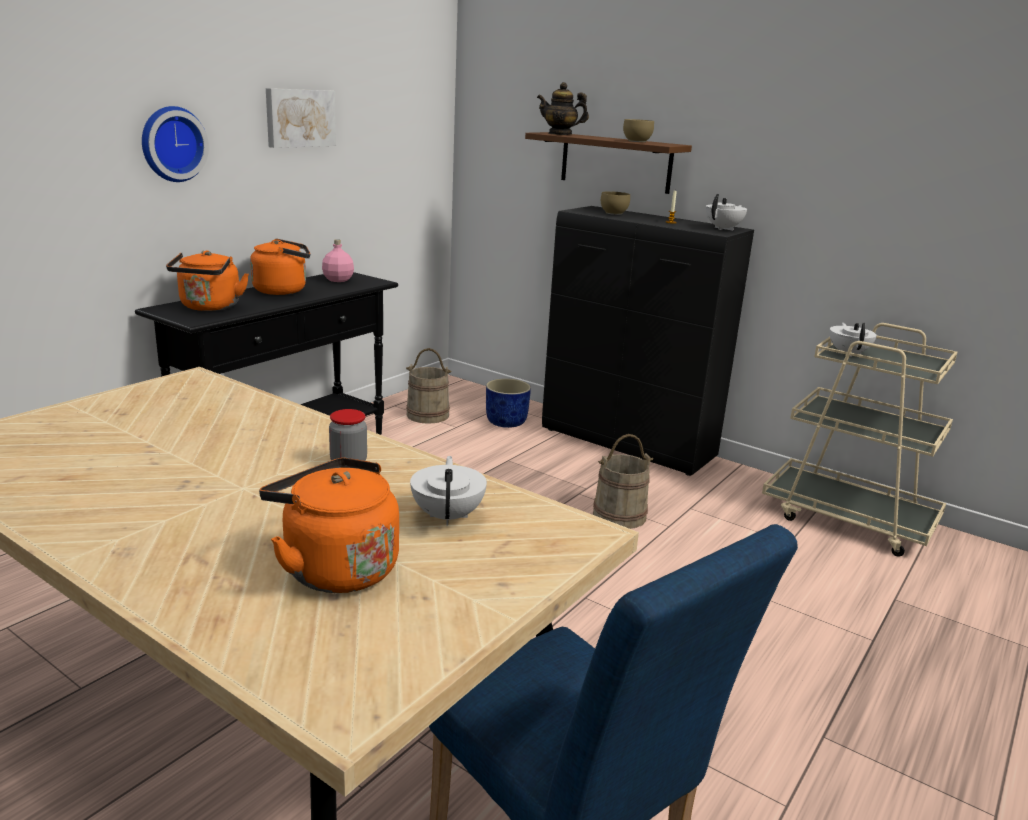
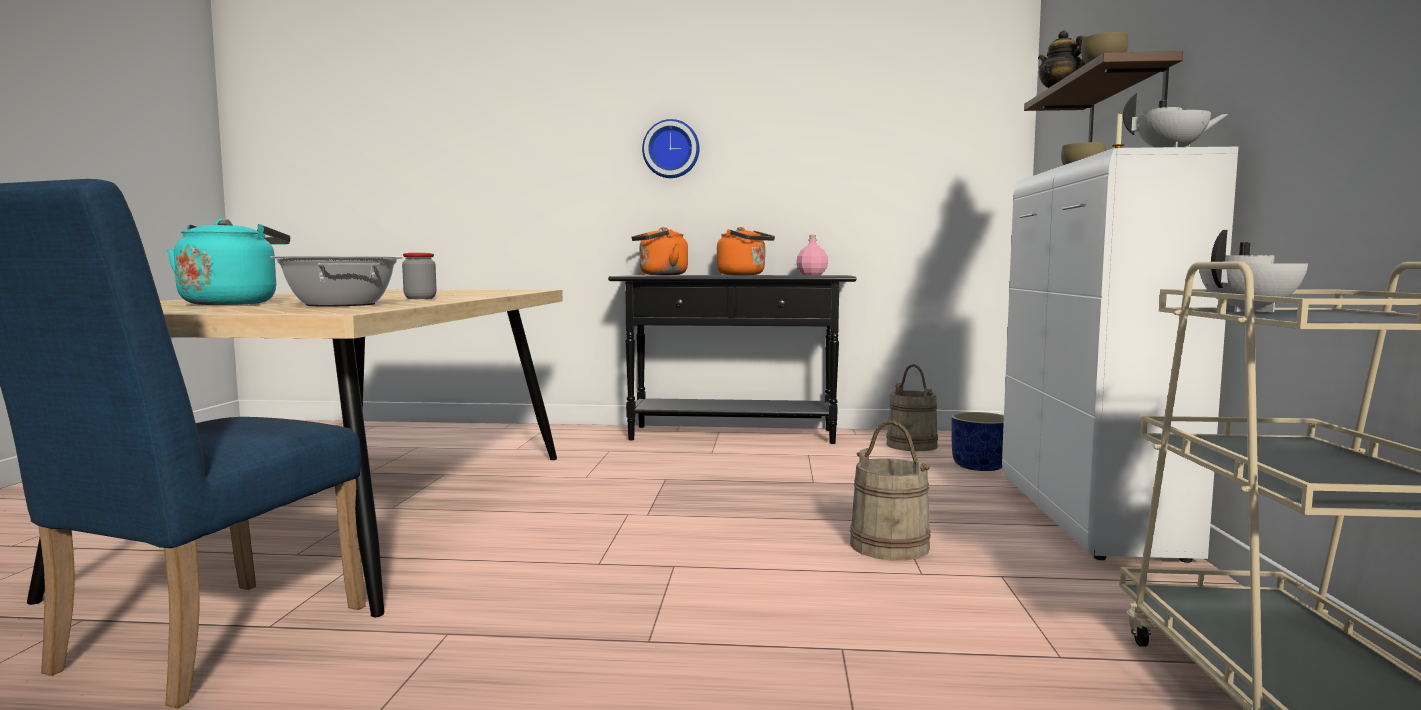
camera: 60 degrees right, 15 degrees down
(299, 118) = (803, 127): picture -> none
(335, 568) = (232, 303): orange kettle -> turquoise kettle
(448, 516) = (341, 304): white teapot -> cooking pot
(628, 444) = (1088, 516): black cabinet -> white cabinet

